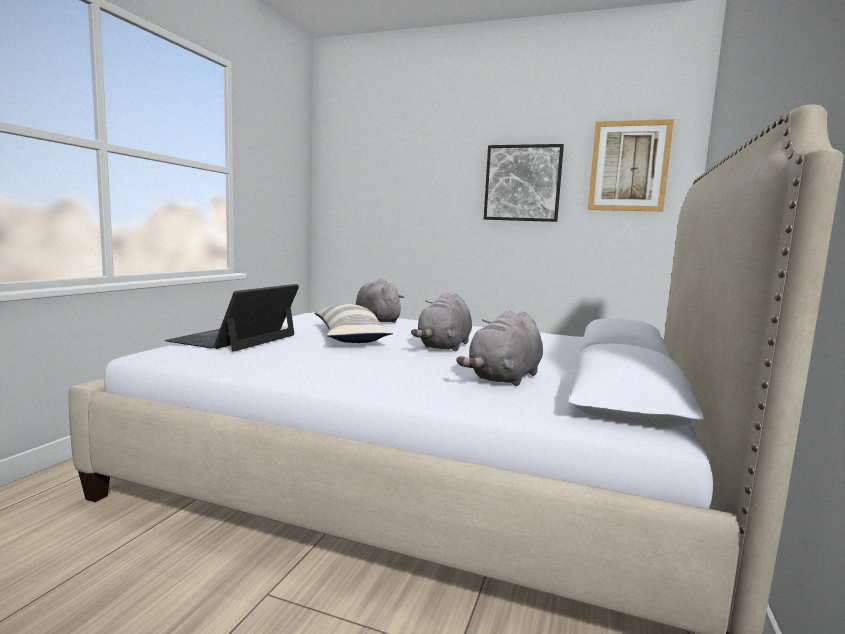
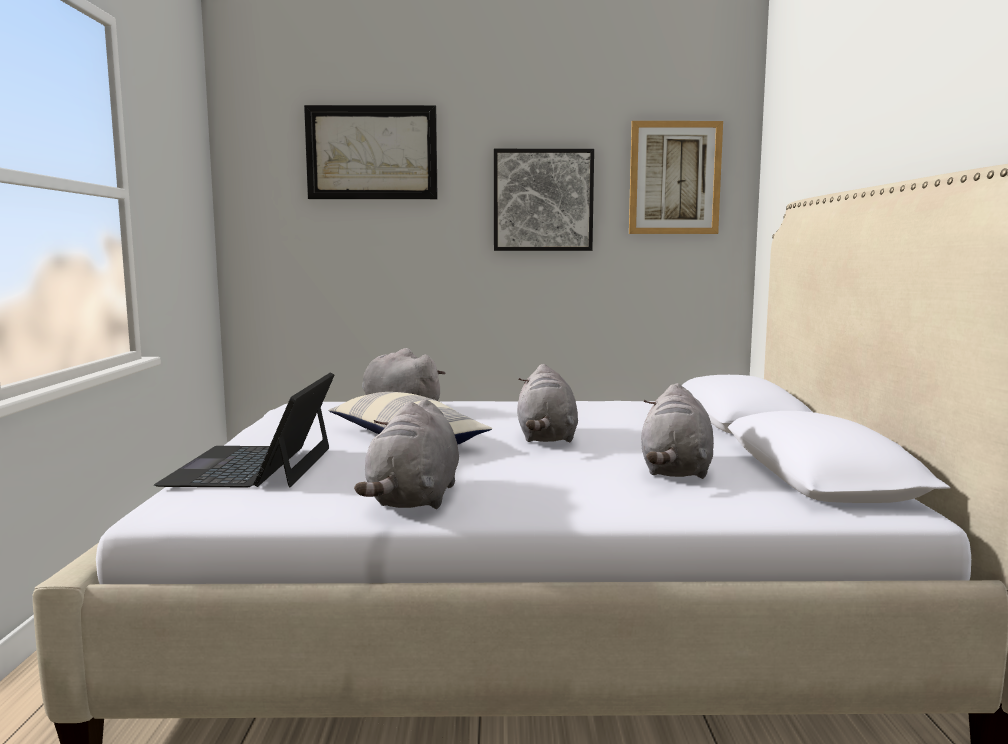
camera: 20 degrees left, 0 degrees up
(293, 368) = (414, 499): none -> grey plush toy
(407, 150) = (372, 153): none -> picture

